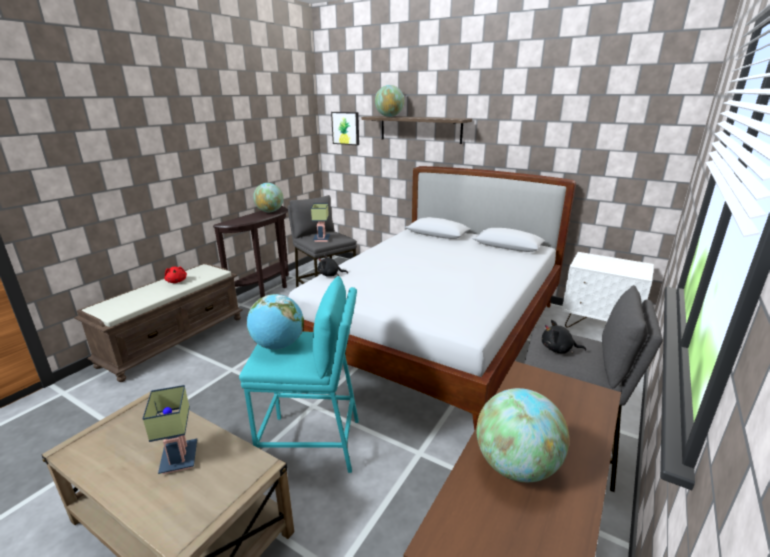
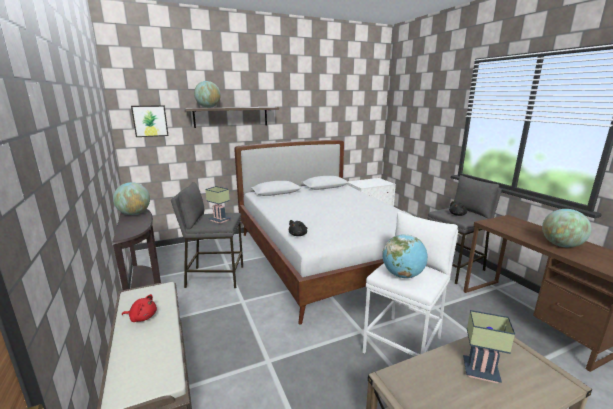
camera: 55 degrees left, 5 degrees down
(312, 444) = (404, 345): turquoise stool -> white stool

